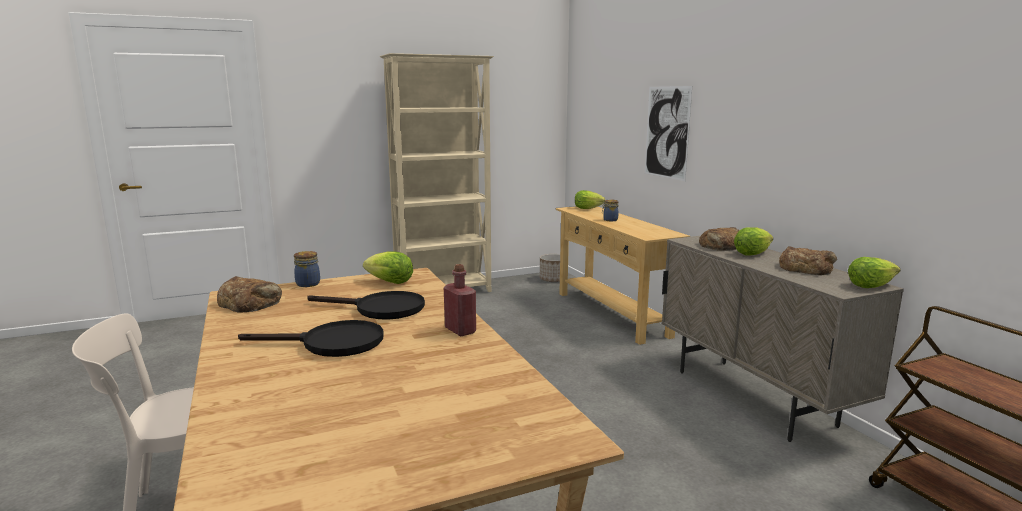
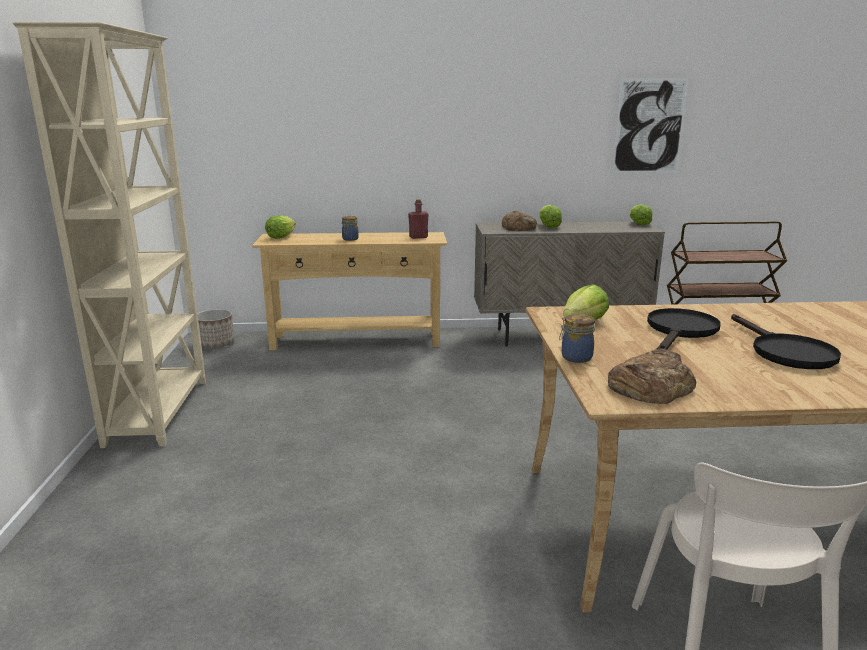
camera: 70 degrees left, 5 degrees up
(331, 344) = (785, 352): black frying pan -> black frying pan turned 150 degrees clockwise
(460, 330) = (739, 311): red bottle -> red bottle (418, 237)
(667, 132) = (386, 135): picture -> picture (649, 126)
(806, 268) = (593, 225): bread -> none

